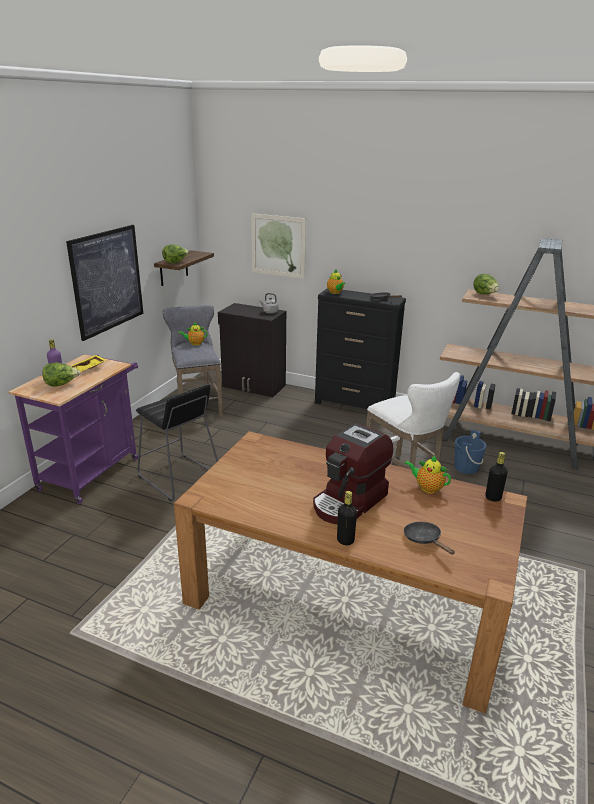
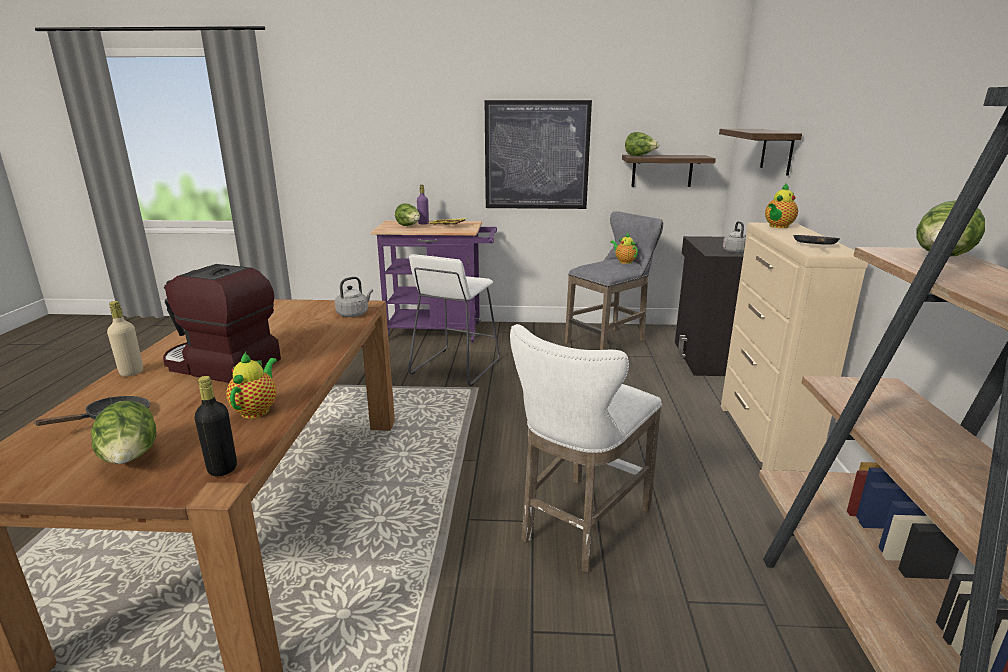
camera: 70 degrees right, 5 degrees down
(179, 477) = (455, 367): black stool -> white stool
(272, 445) = (354, 314): none -> grey kettle
(278, 246) = (777, 151): picture -> shelf
(345, 540) = (131, 372): black bottle -> beige bottle
(355, 405) = (763, 440): black dresser -> beige dresser
(466, 467) = (688, 609): blue bucket -> none
(479, 527) = (131, 459): none -> lettuce

